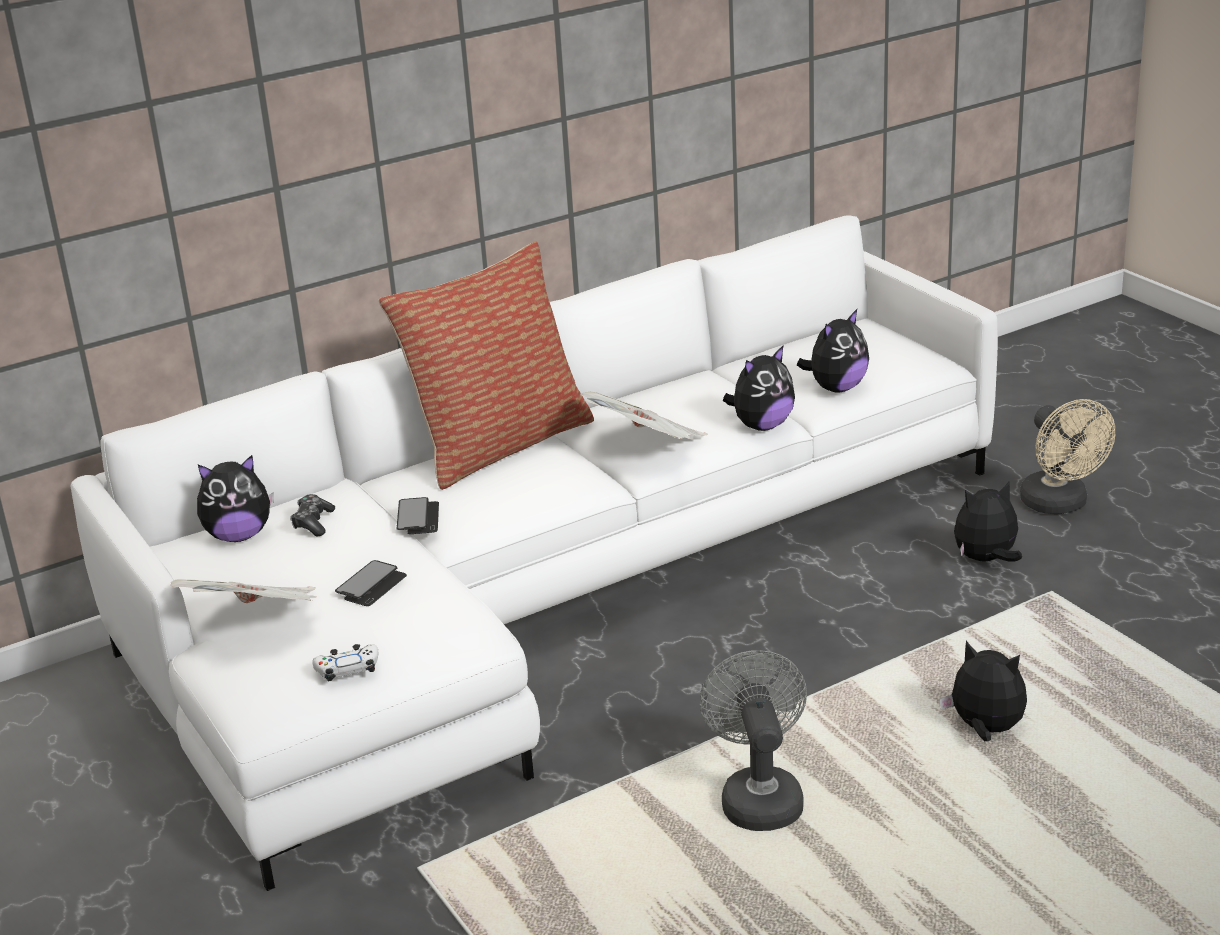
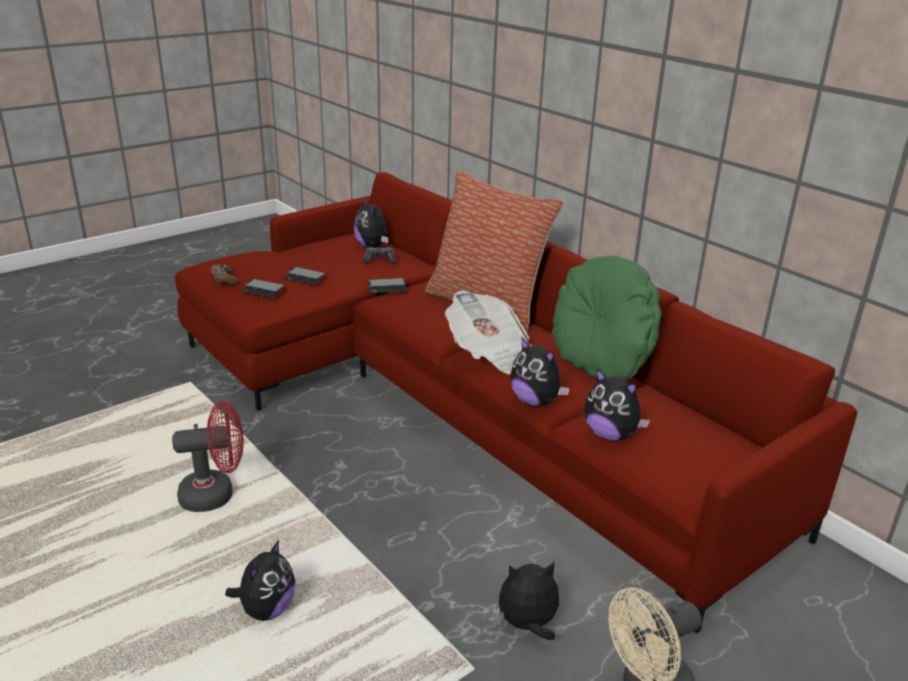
camera: 80 degrees right, 0 degrees up
(257, 621) = (276, 255): newspaper -> none
(348, 669) = (224, 279): white game controller -> brown game controller
(411, 622) = (262, 289): none -> phone
(549, 591) = (456, 403): white sofa -> red sofa
(687, 383) = (599, 367): none -> green pillow
(759, 797) = (216, 494): grey fan -> red fan
(986, 560) = (527, 625): plush toy -> plush toy turned 75 degrees counterclockwise

